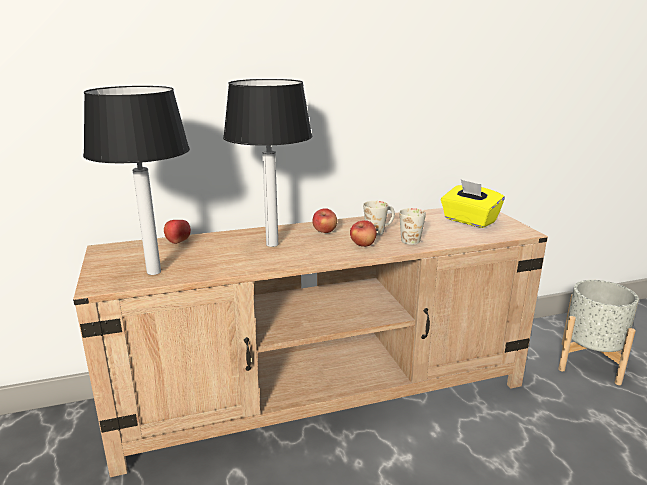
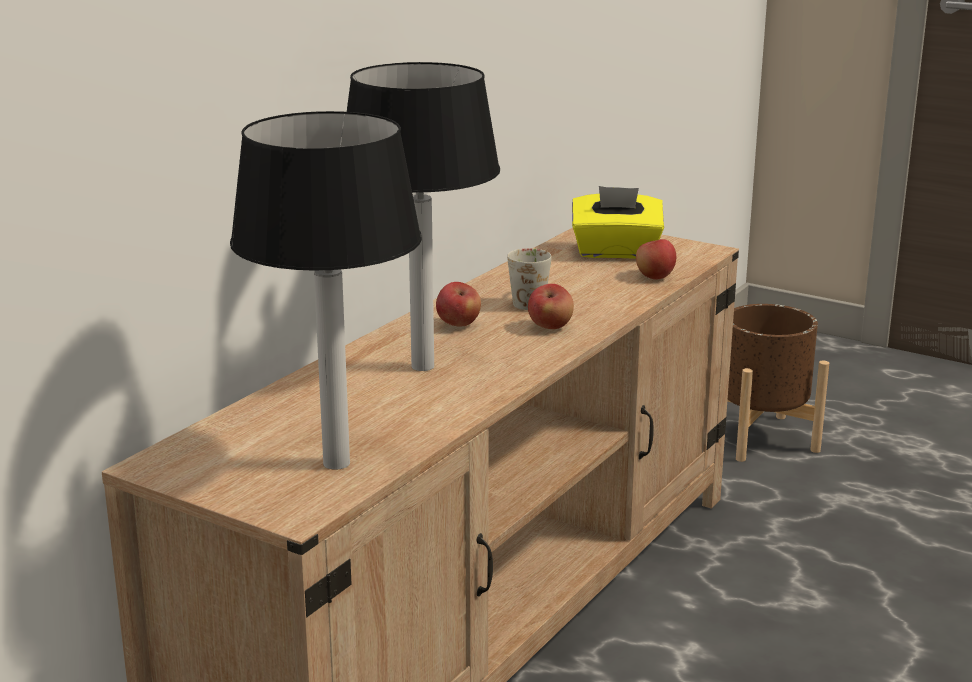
camera: 40 degrees left, 0 degrees up
(178, 242) = (262, 411): apple -> apple (655, 276)
(413, 239) = (597, 299): white mug -> none
(590, 363) = (762, 437): grey planter -> brown planter

